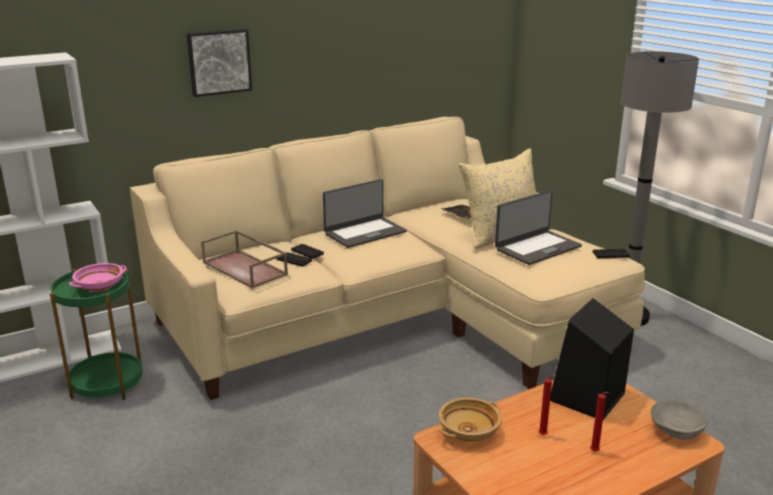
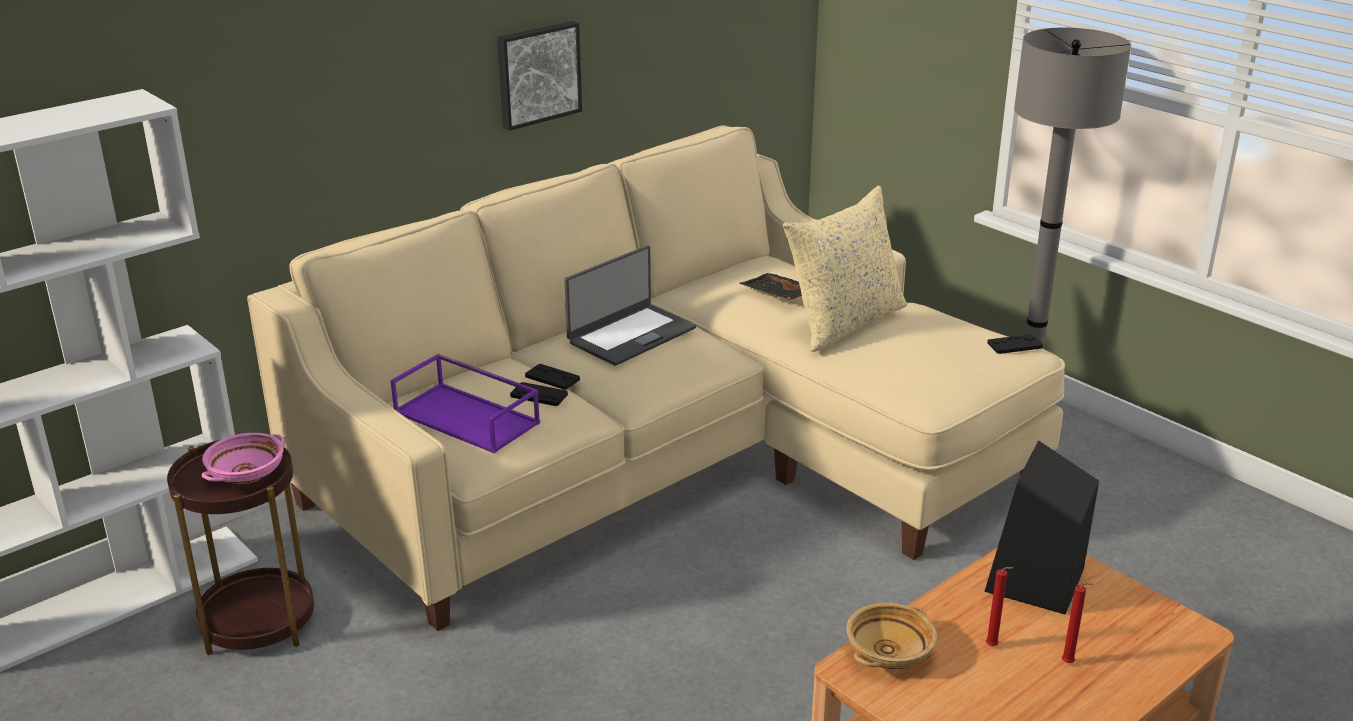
camera: 10 degrees left, 5 degrees up
(107, 384) = (258, 622): green side table -> brown side table
(219, 62) = (376, 75): picture -> picture (537, 74)
(246, 268) = (468, 417): brown tray -> purple tray
(537, 248) = (906, 343): laptop -> none
(676, 431) = (1167, 619): grey bowl -> none

